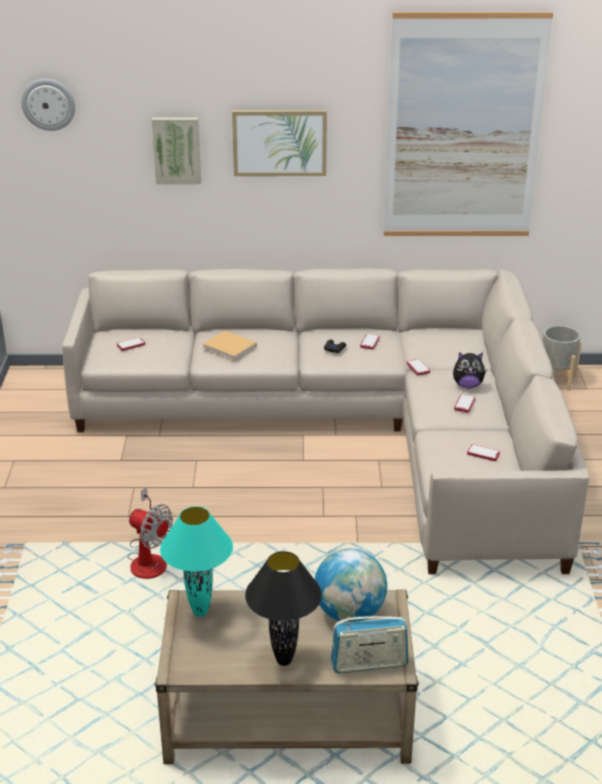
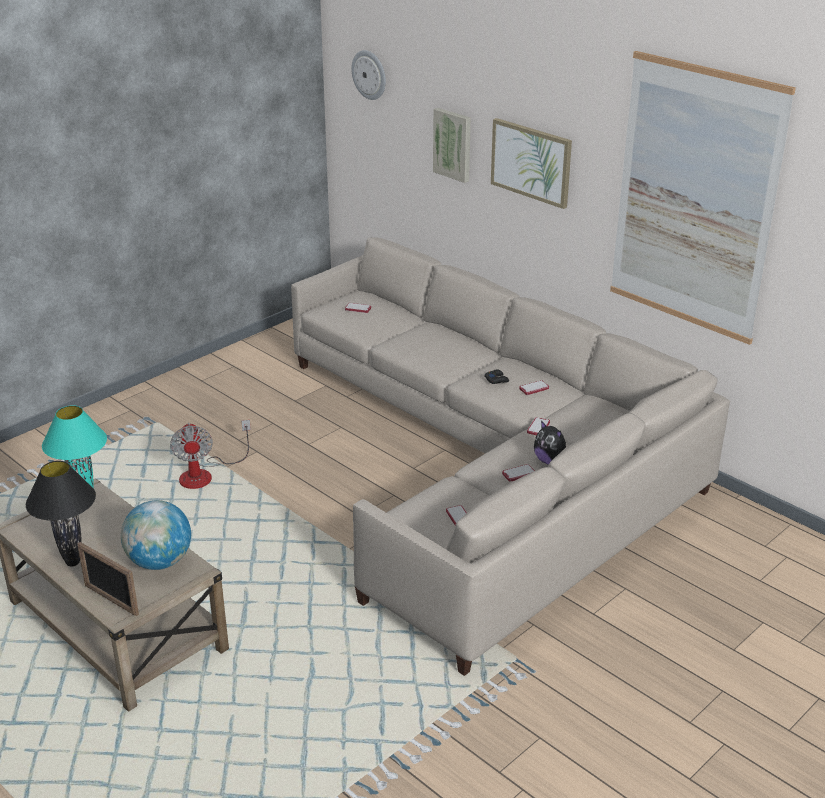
camera: 45 degrees right, 0 degrees up
(230, 348) = (421, 342): beige book -> none
(369, 664) = (111, 600): radio -> picture frame
(555, 378) = (748, 521): grey planter -> none

